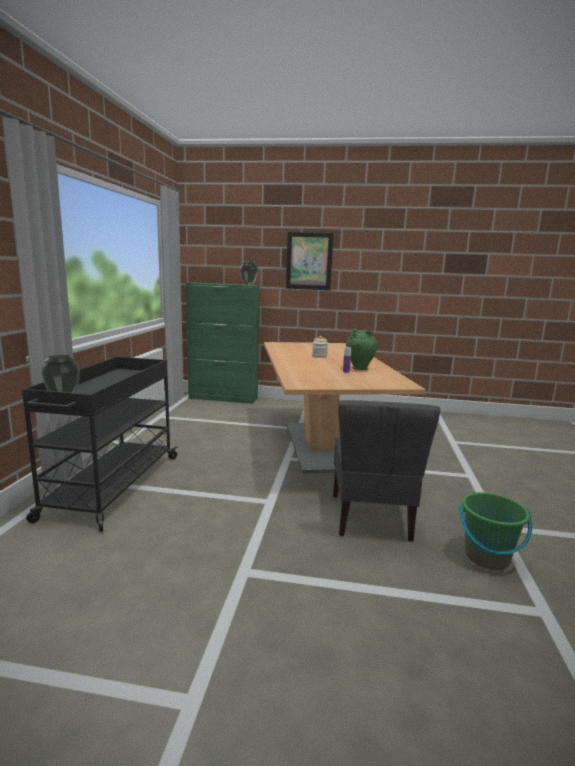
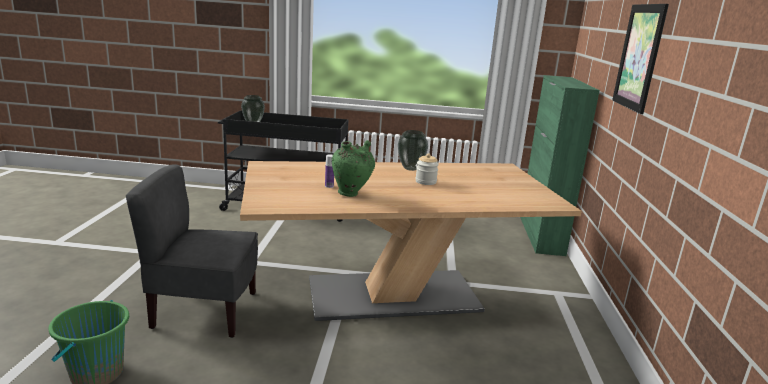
camera: 85 degrees right, 5 degrees up
(249, 284) = (580, 86): vase -> vase (410, 169)

